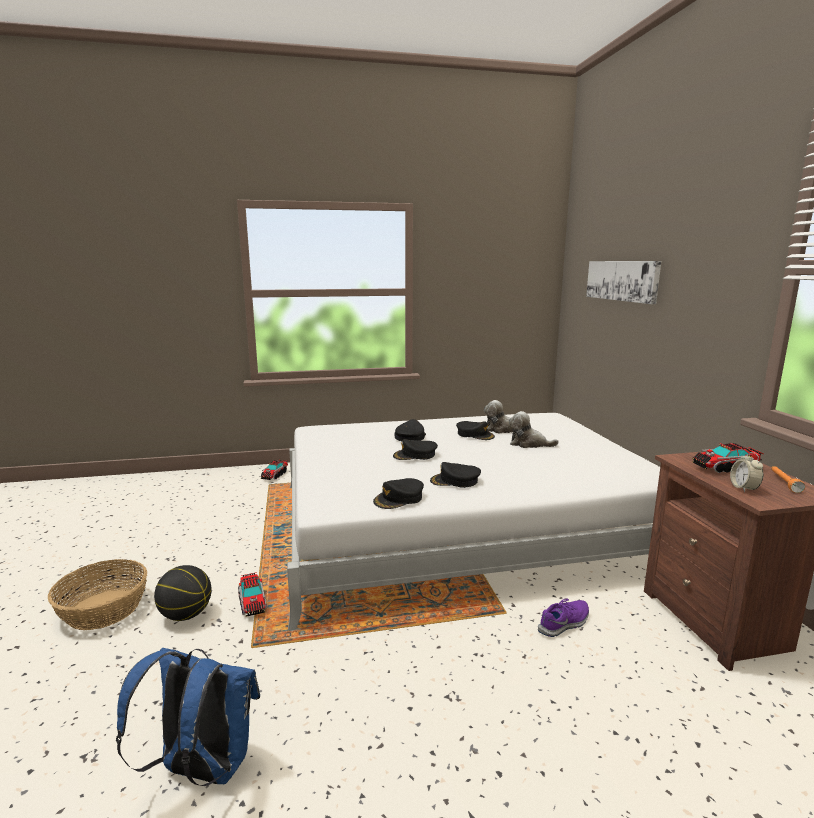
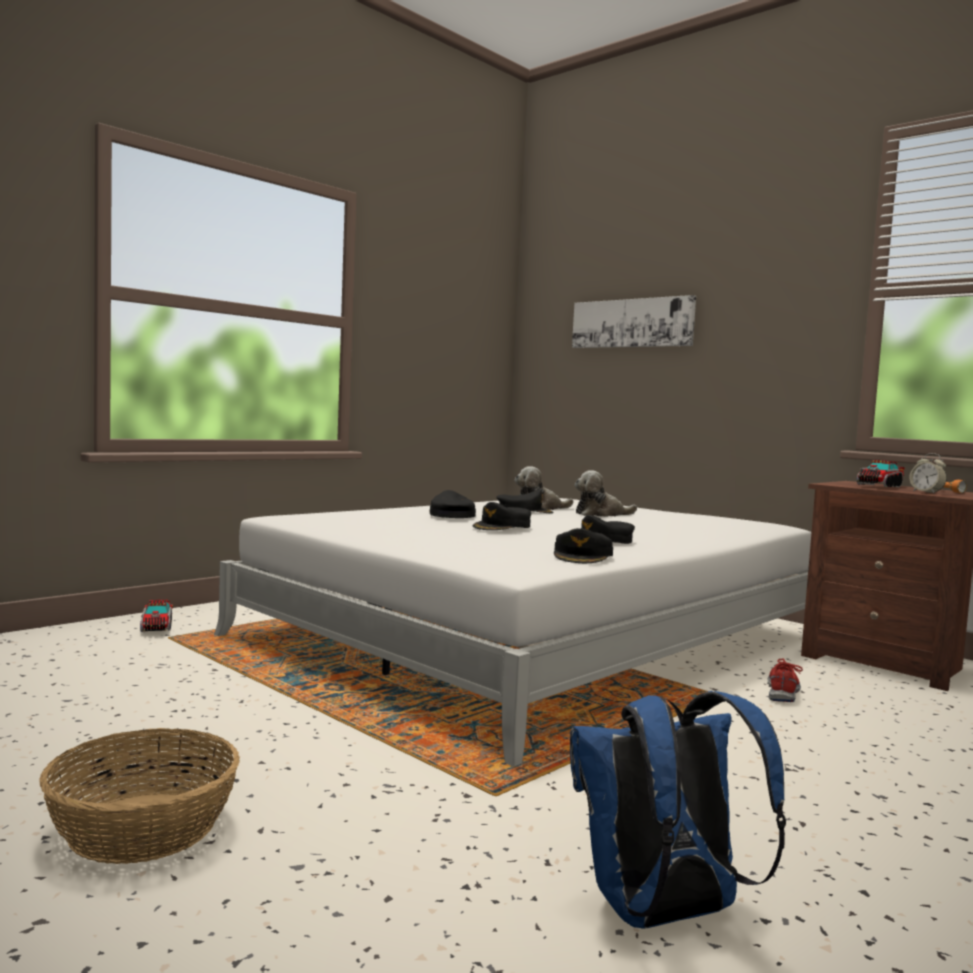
camera: 35 degrees left, 10 degrees down
(186, 615) = (321, 793): basketball -> none
(252, 602) = (404, 756): toy truck -> none
(565, 623) = (783, 691): purple shoe -> red shoe

